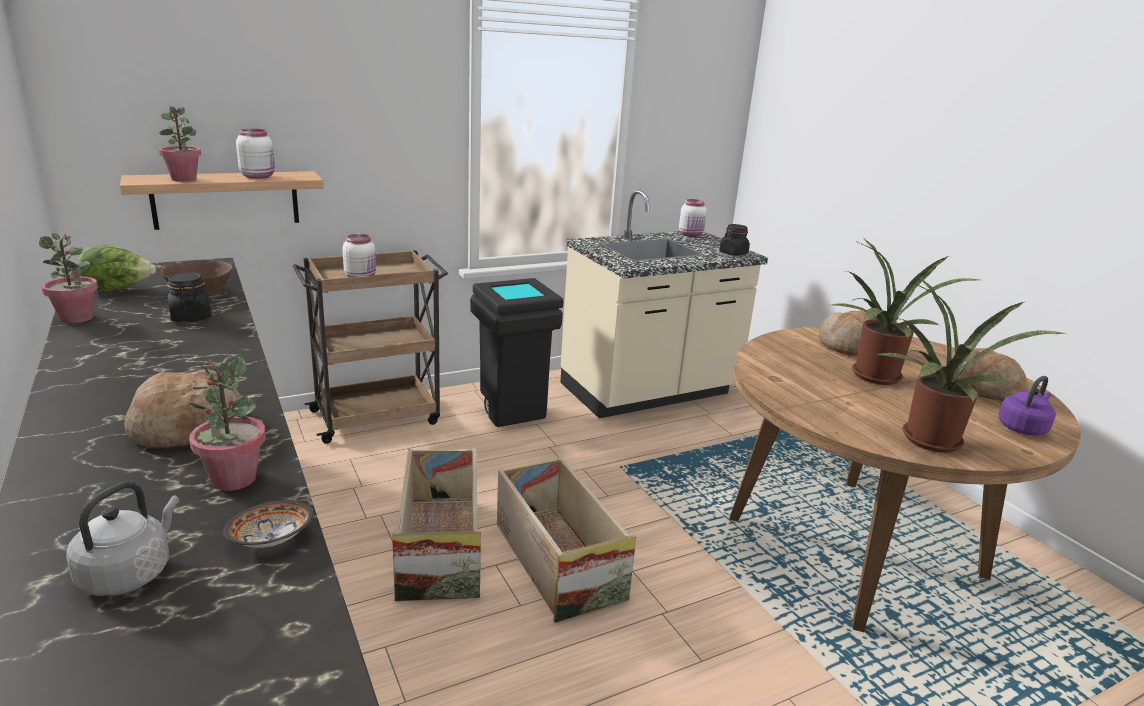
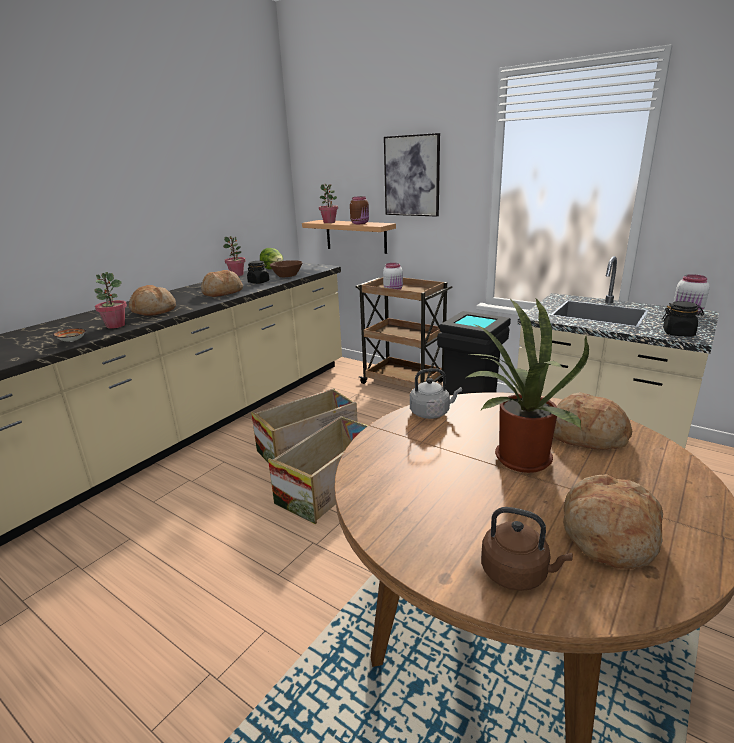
camera: 65 degrees right, 0 degrees up
(129, 573) = (48, 333): grey kettle -> grey kettle (432, 413)
(196, 353) = (222, 292): none -> bread
(258, 176) = (360, 223): white jar -> brown jar
(342, 95) = (412, 176): none -> picture
(930, 443) = (389, 505): potted plant -> none
(1023, 428) = (517, 574): purple kettle -> brown kettle

